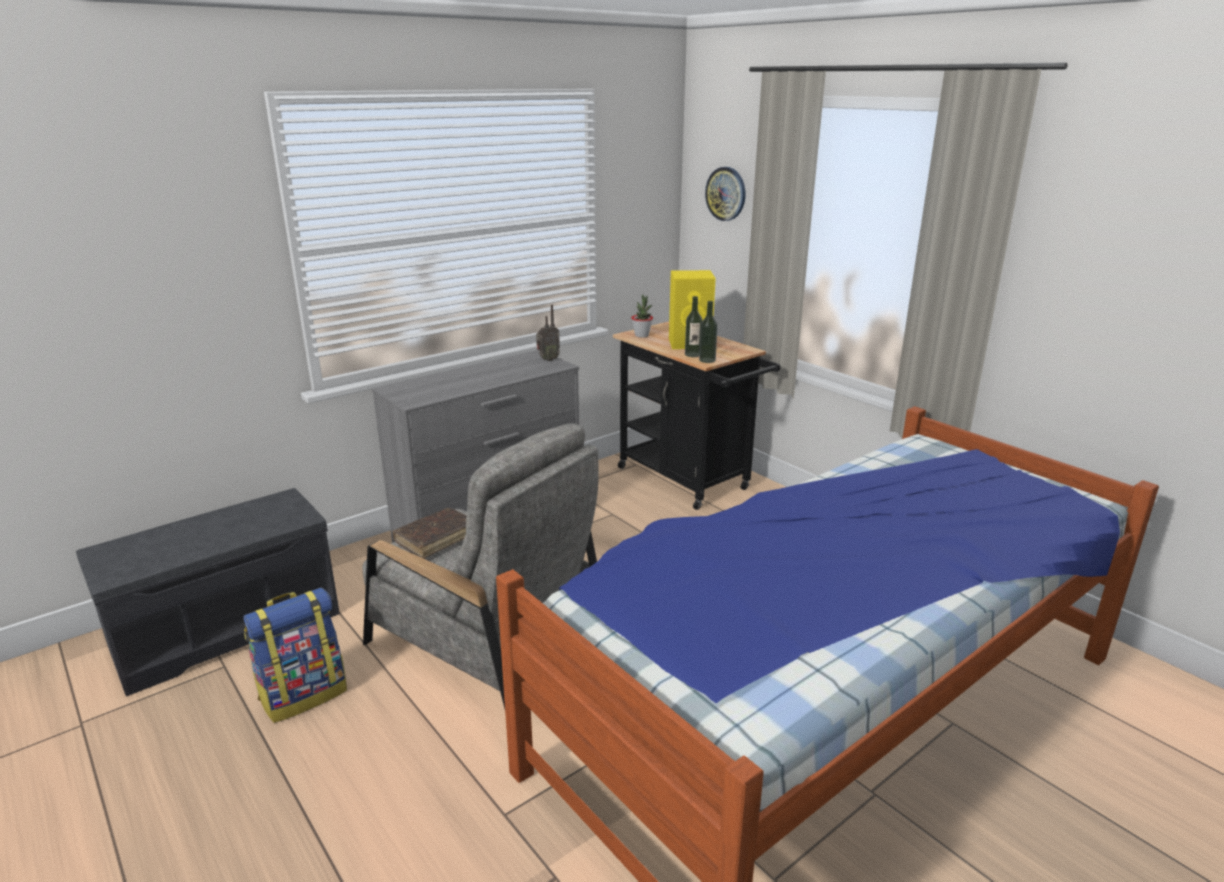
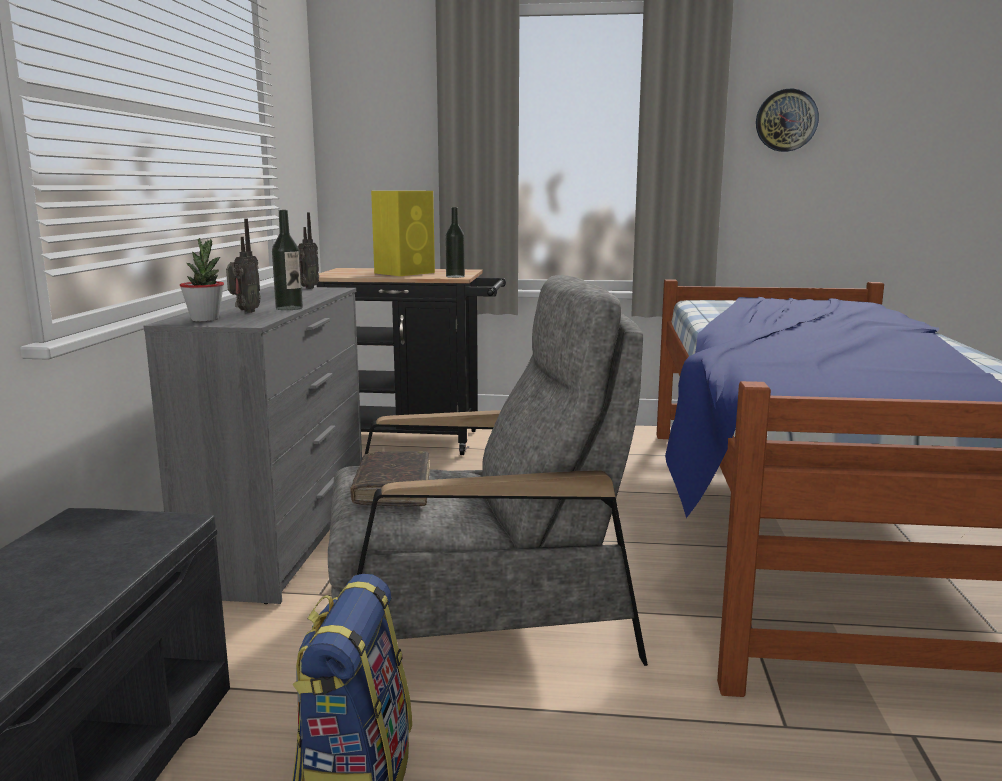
camera: 45 degrees left, 10 degrees down
(441, 386) = (244, 312): none -> radio
(641, 335) = (341, 274): potted plant -> potted plant (205, 319)
(692, 354) = (431, 276): bottle -> bottle (289, 308)
(726, 194) = (384, 116): wall clock -> wall clock (786, 120)

